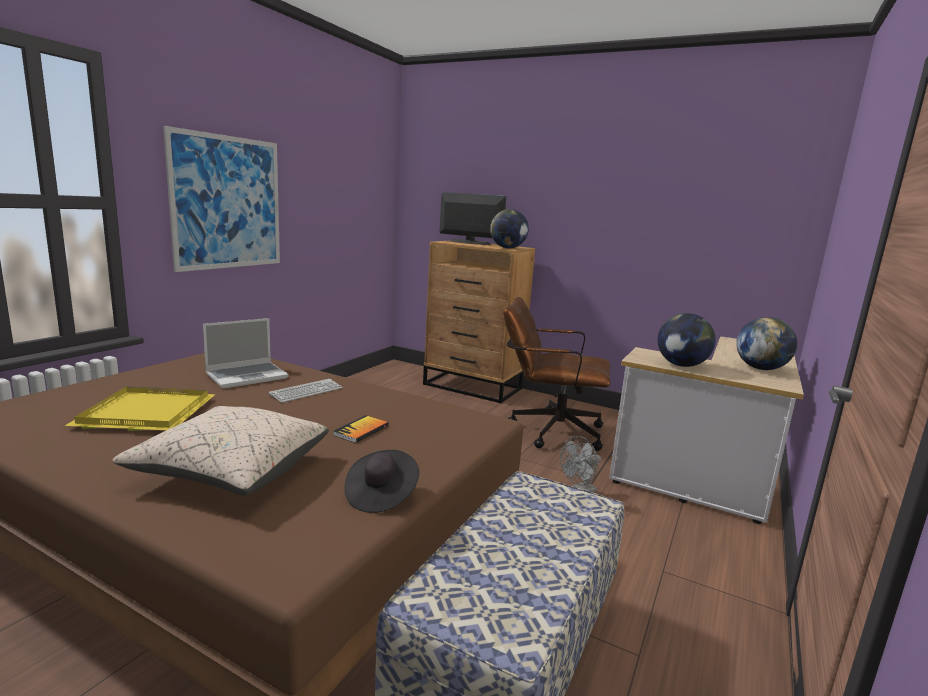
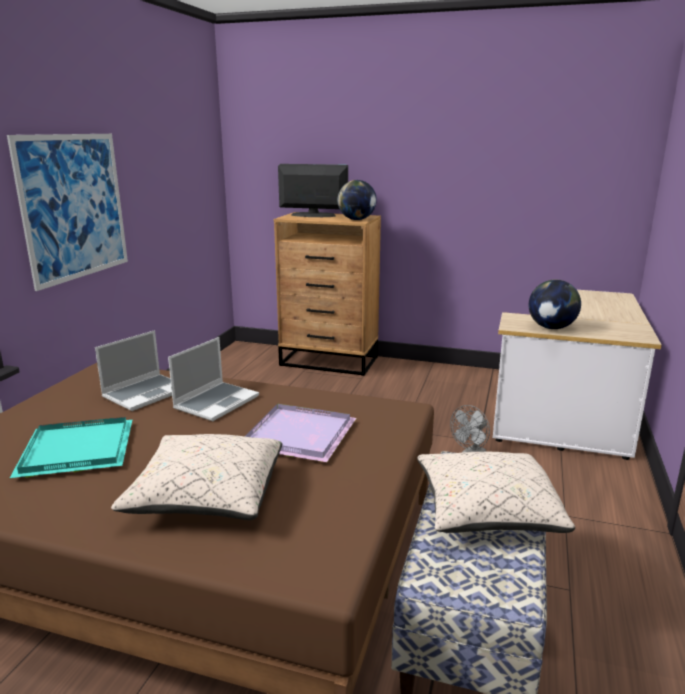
camera: 10 degrees left, 5 degrees up
(144, 413) = (74, 451): yellow tray -> turquoise tray
(306, 391) = (216, 402): keyboard -> laptop
(361, 430) = (296, 436): book -> purple tray
(381, 495) = (355, 497): black hat -> none
(533, 539) = (486, 512): none -> beige pillow
(548, 430) = (420, 397): brown office chair -> none
(760, 368) = (617, 322): globe -> none

